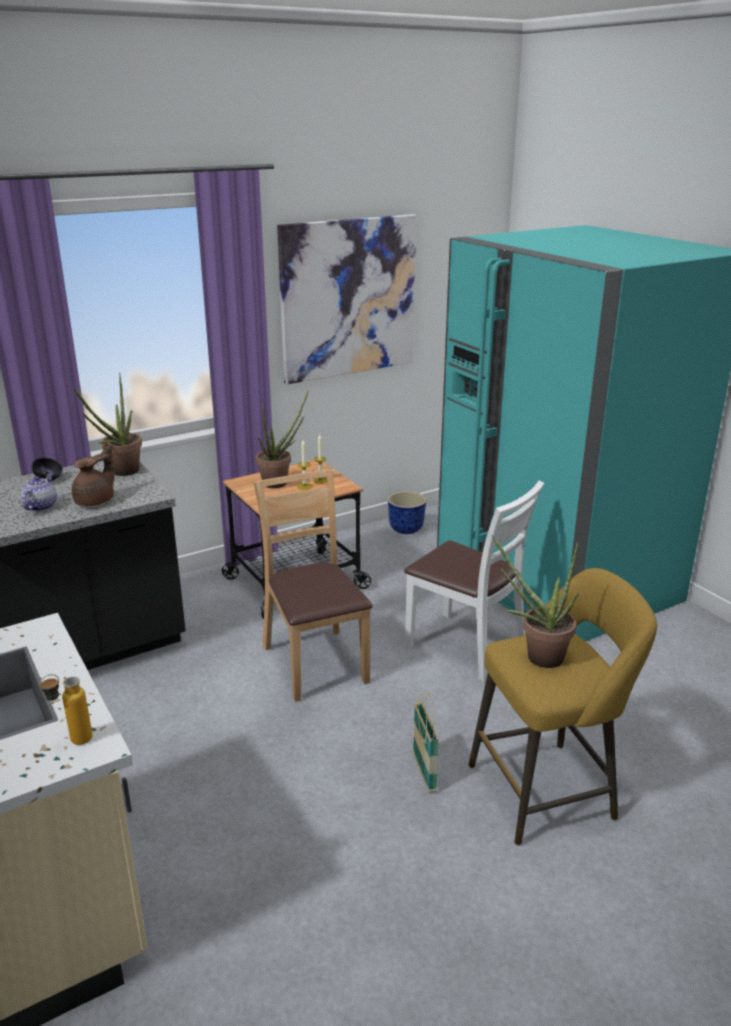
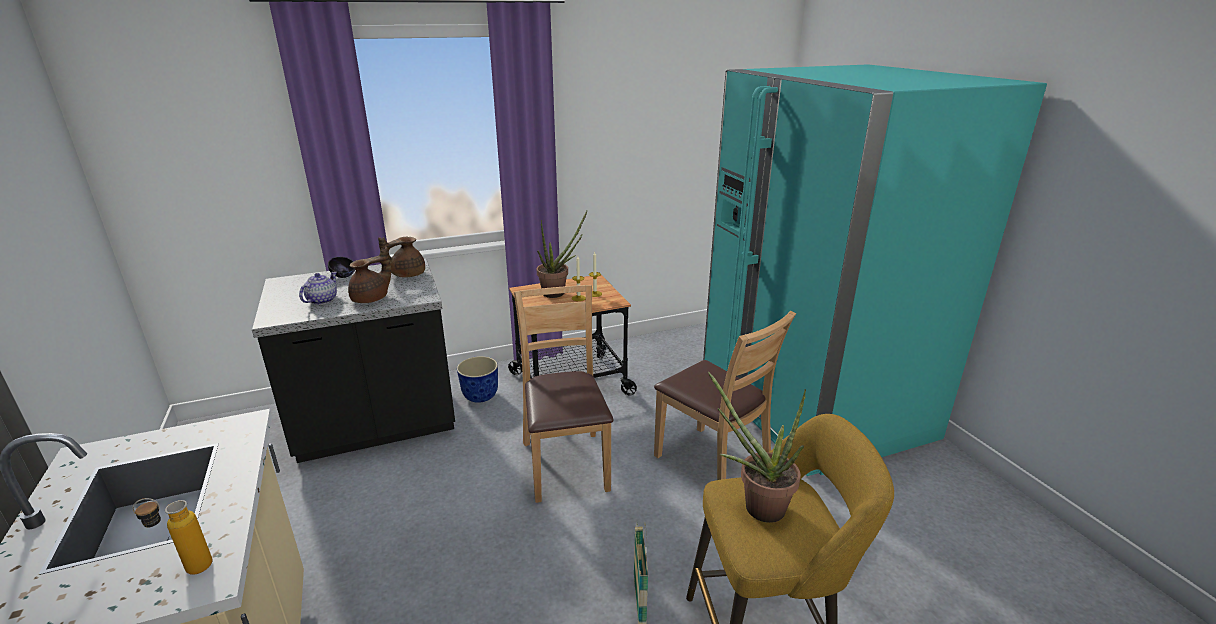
camera: 10 degrees right, 0 degrees up
(120, 472) = (406, 274): potted plant -> brown teapot
(348, 298) = (636, 129): picture -> none
(406, 529) = (682, 342): planter -> planter (481, 396)
(466, 646) = (712, 463): white chair -> brown chair

